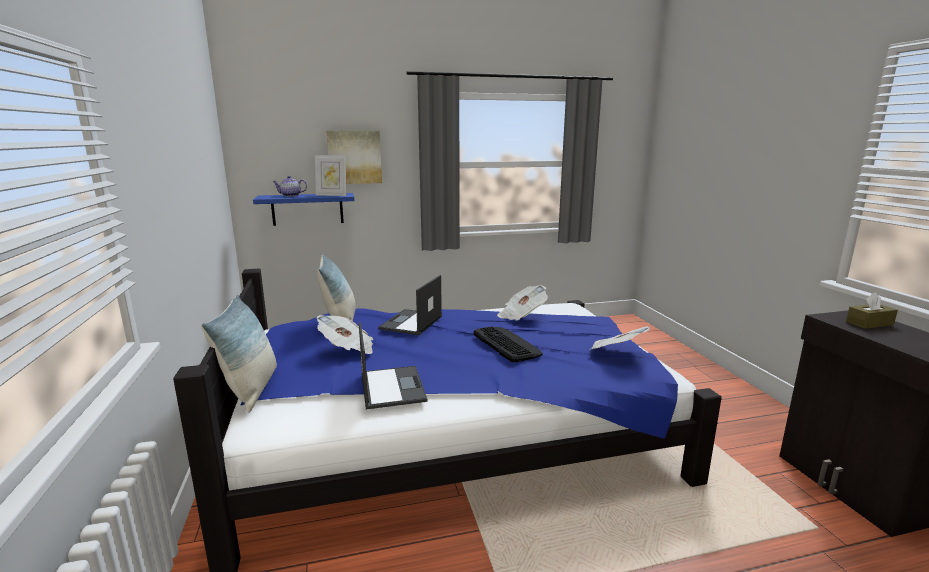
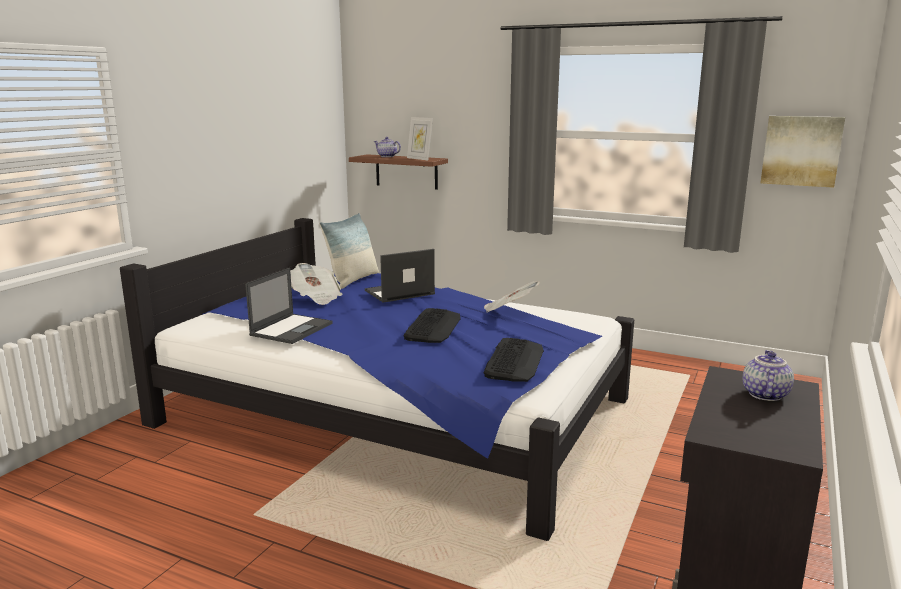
camera: 40 degrees right, 0 degrees up
(251, 389) = (219, 305): pillow -> none
(307, 209) = (406, 171): blue shelf -> brown shelf
(354, 157) = (452, 120): picture -> picture (801, 151)
(616, 352) = (514, 361): newspaper -> keyboard
(869, 323) = (764, 394): brown tissue box -> teapot

